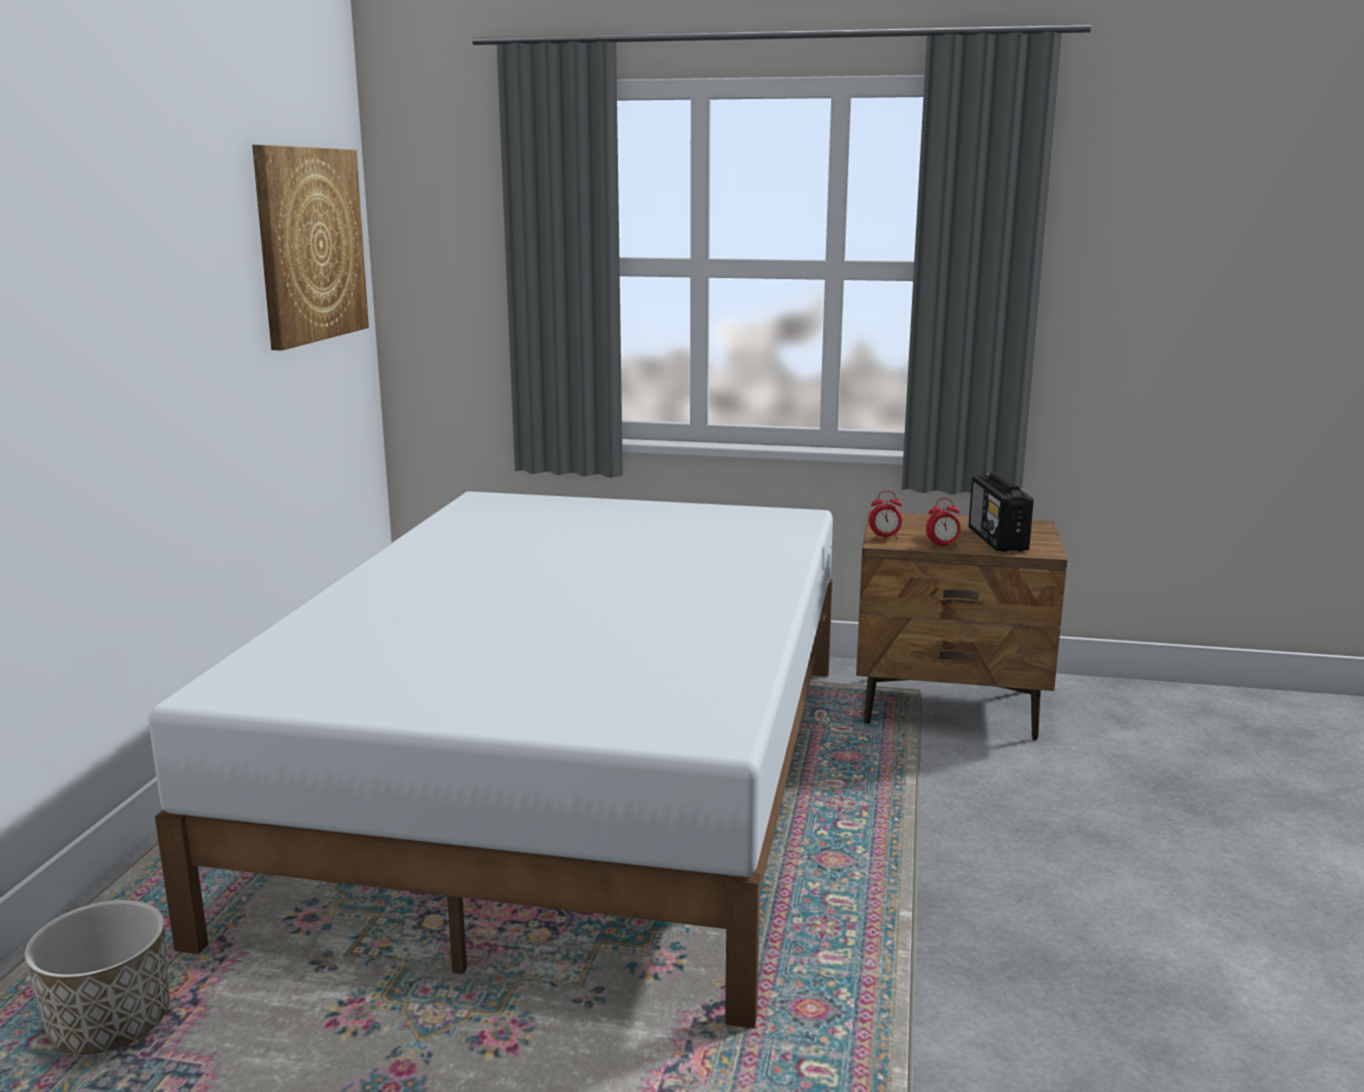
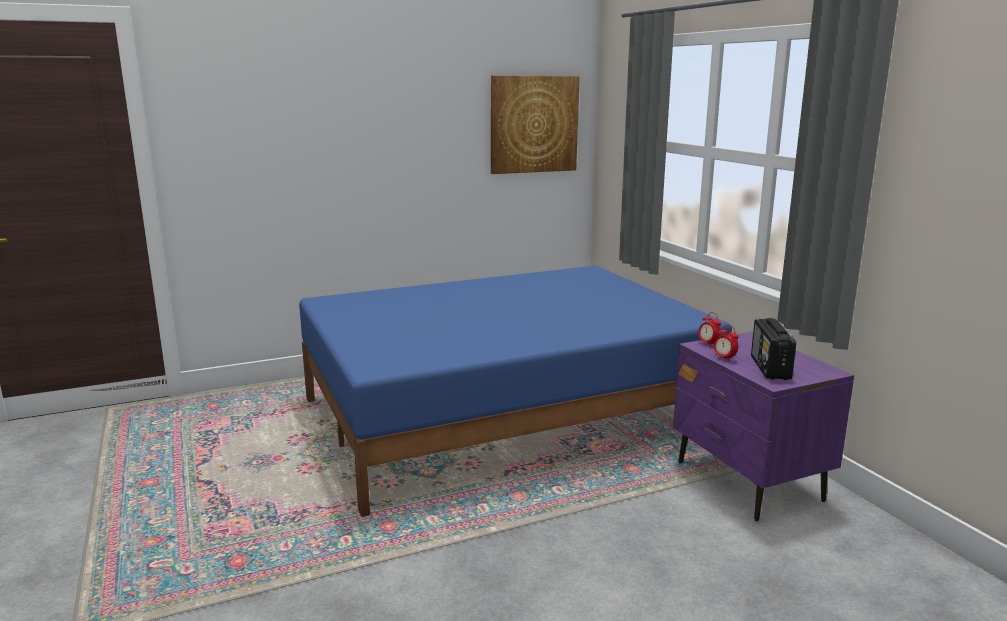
camera: 55 degrees right, 0 degrees up
(111, 1025) = (263, 407): planter -> none
(575, 783) = (505, 416): white bed -> blue bed
(950, 708) = (748, 482): brown nightstand -> purple nightstand
(997, 540) = (770, 368): radio -> radio turned 45 degrees counterclockwise

